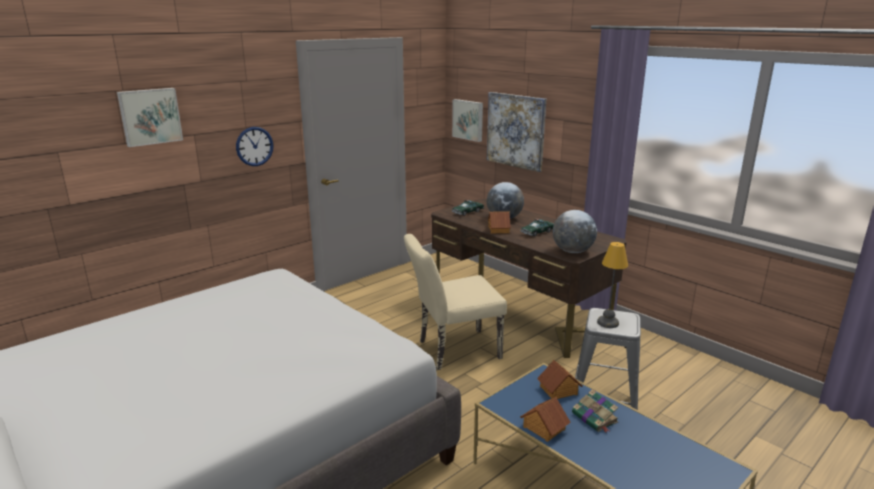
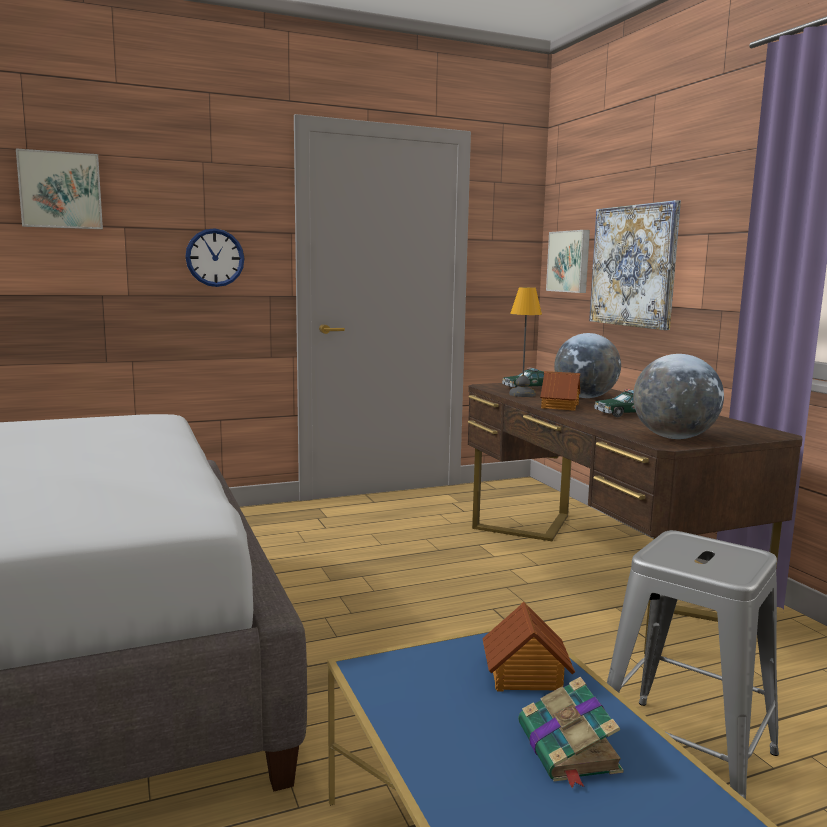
camera: 20 degrees right, 10 degrees down
(453, 350) = (441, 604): beige chair -> none
(543, 428) = (427, 739): toy house -> none
(607, 322) = (688, 556): table lamp -> table lamp (522, 394)

